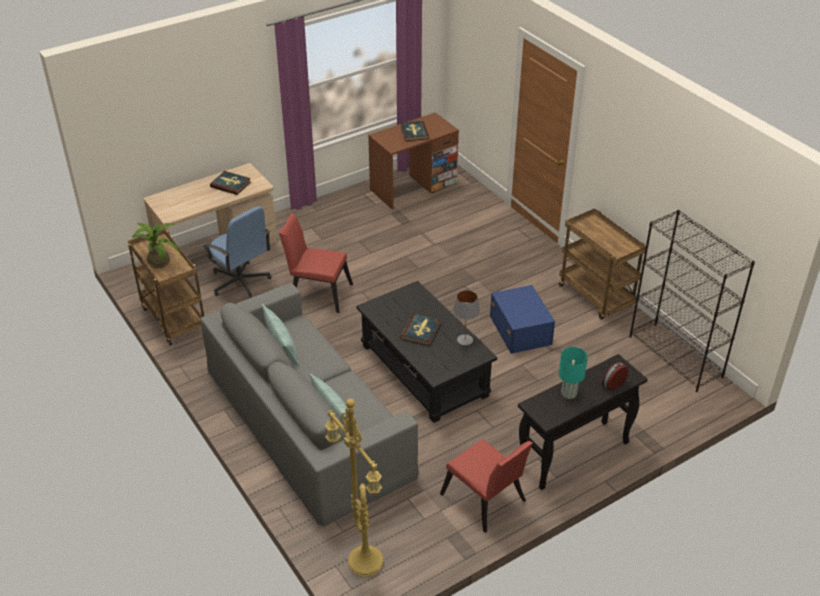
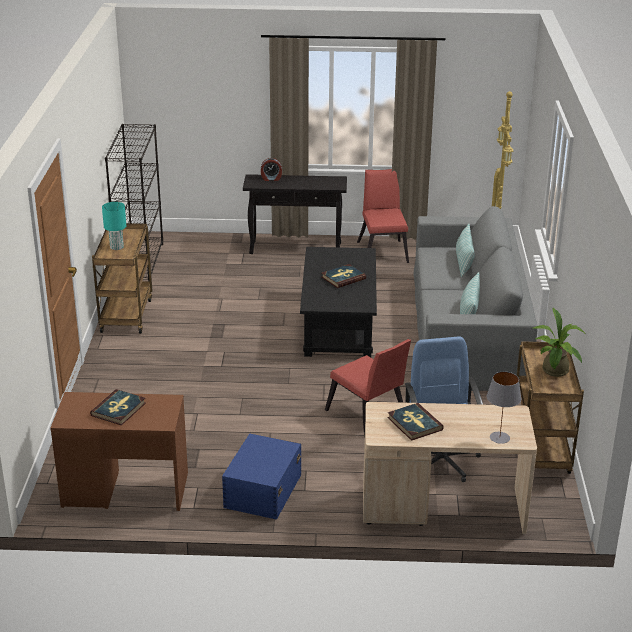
camera: 145 degrees left, 10 degrees down
(464, 340) = (316, 262): grey table lamp -> grey table lamp (500, 437)
(520, 329) = (224, 318): blue storage box -> blue storage box (262, 491)
(568, 393) = (306, 184): turquoise table lamp -> turquoise table lamp (117, 247)

